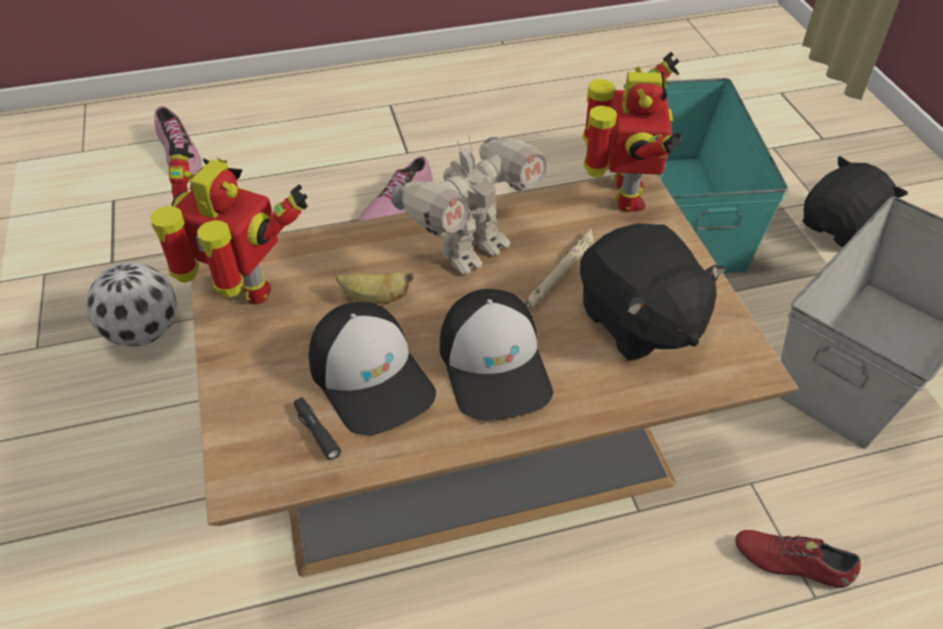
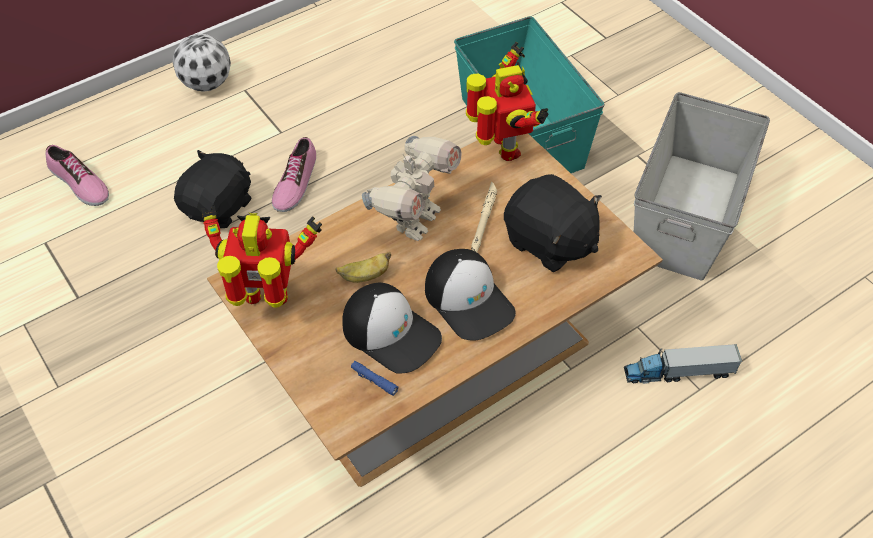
camera: 20 degrees left, 5 degrees up
(143, 332) = (140, 348): football -> football (206, 83)
(316, 432) = (374, 380): black flashlight -> blue flashlight
(791, 563) = (678, 372): red shoe -> toy truck
(841, 228) = (641, 113): black plush toy -> black plush toy (219, 207)

